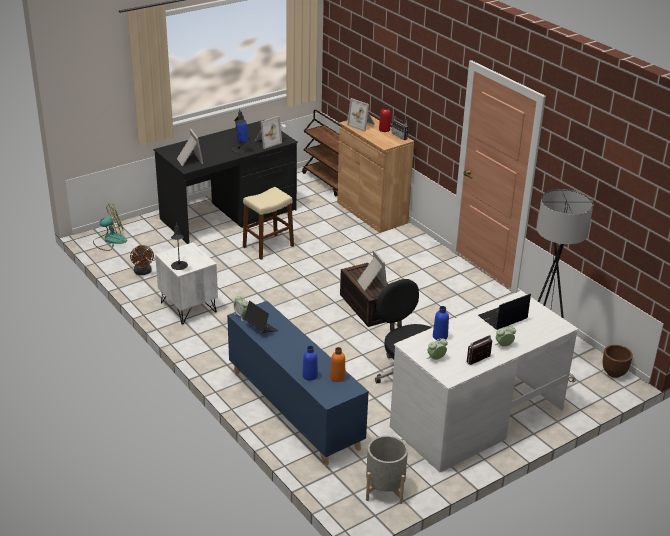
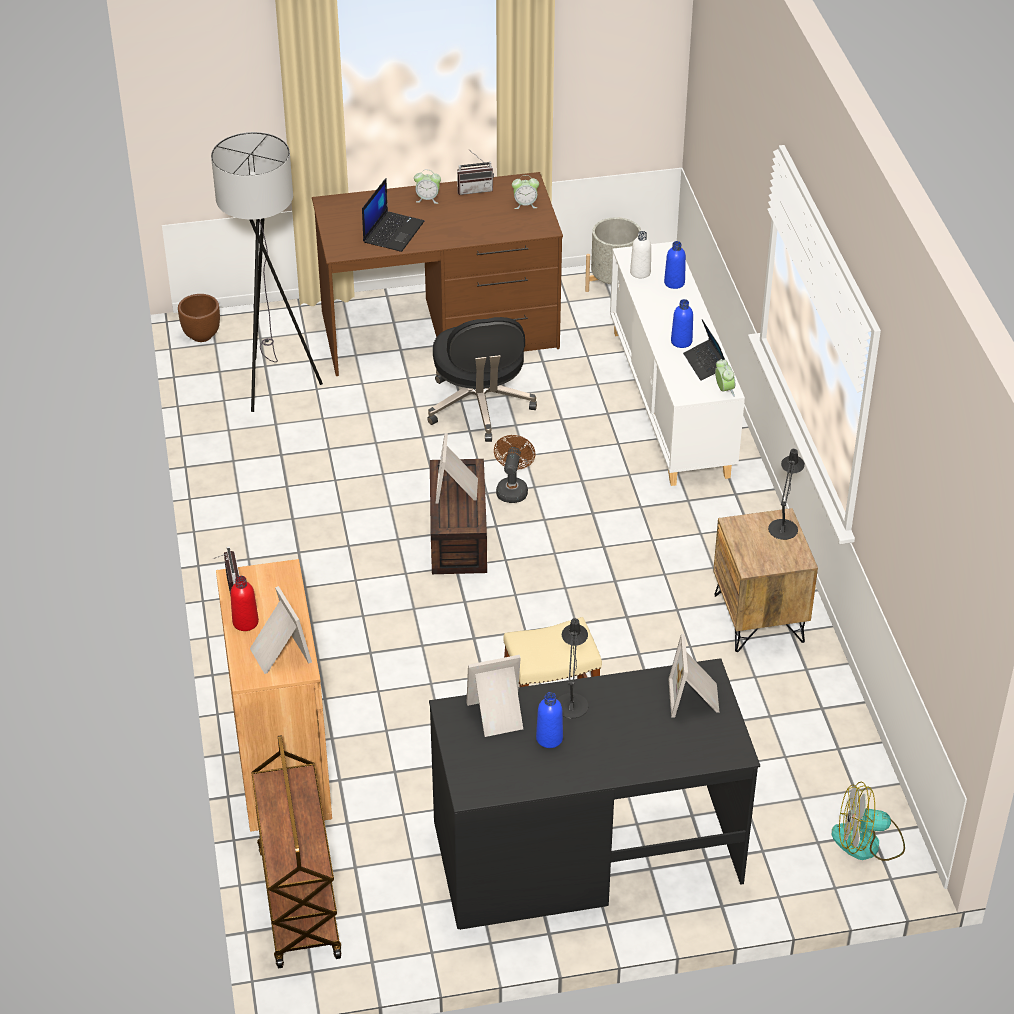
camera: 155 degrees left, 10 degrees up
(143, 272) = (818, 727): brown fan -> brown fan (512, 489)
(188, 307) = (759, 618): white nightstand -> brown nightstand
(294, 409) = (670, 403): blue cabinet -> white cabinet
(337, 377) = (640, 272): orange bottle -> white bottle
(440, 336) = (496, 228): blue bottle -> blue bottle (681, 341)
(476, 418) = (440, 330): white desk -> brown desk
(502, 318) = (393, 231): laptop -> laptop turned 60 degrees counterclockwise

